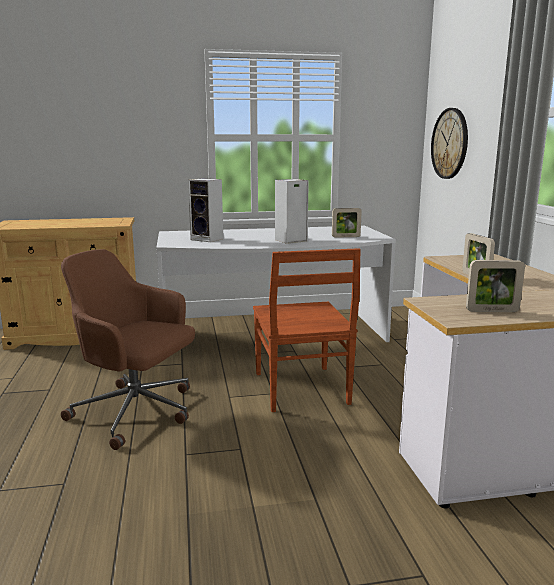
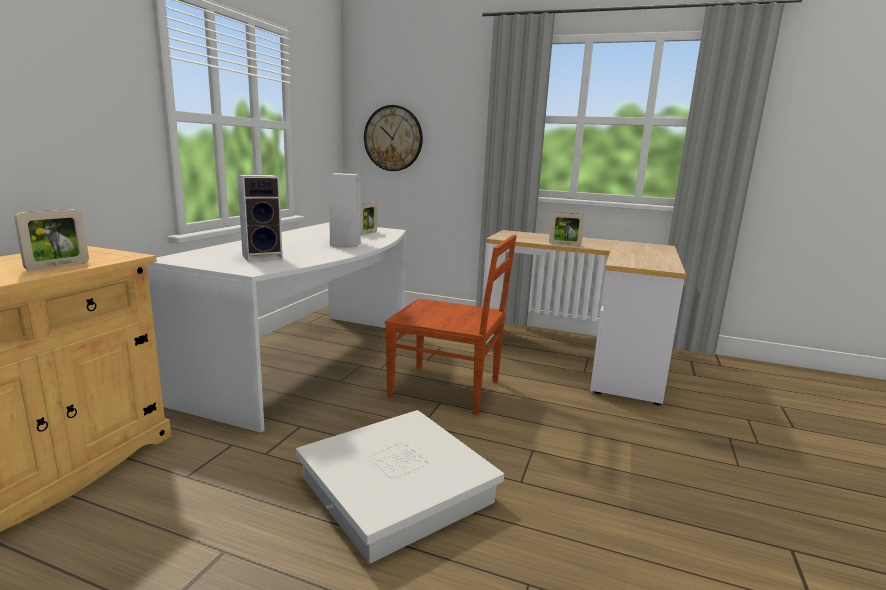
camera: 60 degrees left, 0 degrees up
(136, 412) = (396, 489): brown office chair -> white storage box
(492, 311) = (653, 260): picture frame -> picture frame (58, 266)

